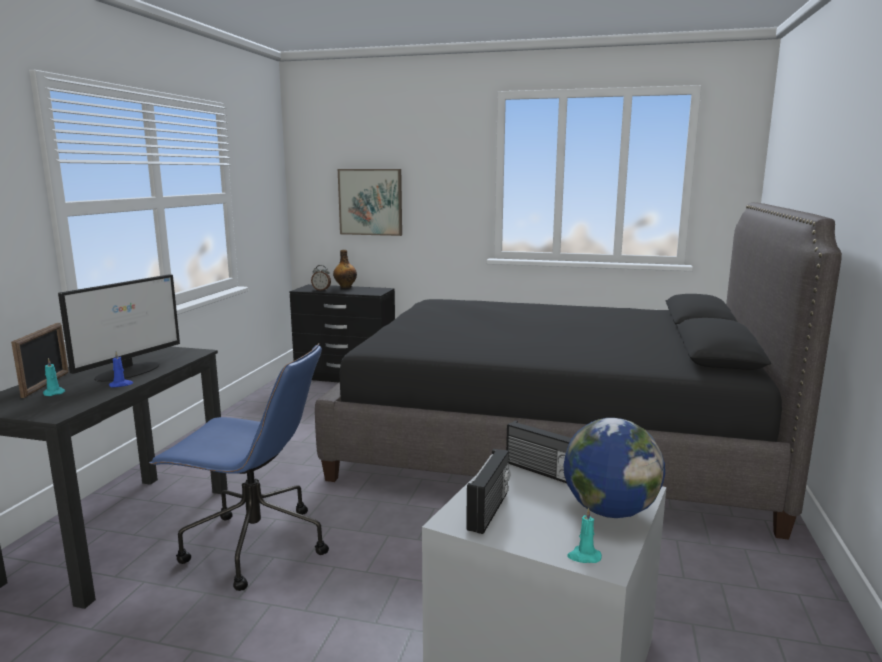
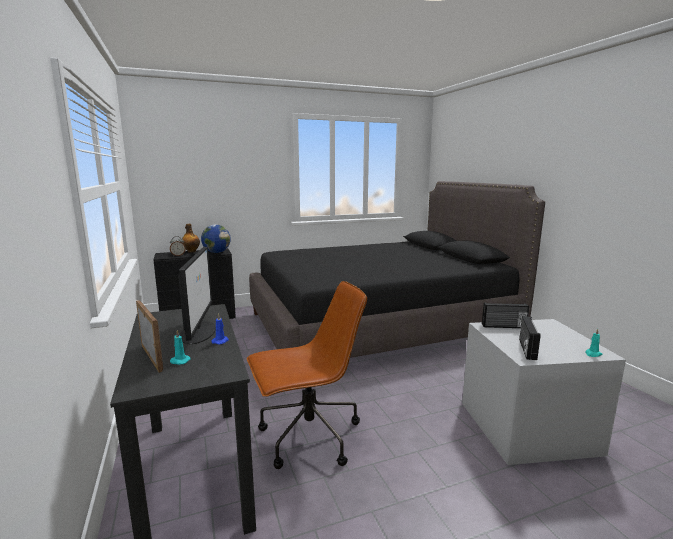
camera: 35 degrees left, 0 degrees up
(253, 546) = (308, 437): blue office chair -> brown office chair
(370, 202) = (205, 187): picture -> none
(490, 511) = (526, 349): radio -> radio turned 150 degrees counterclockwise
(609, 511) = (560, 334): globe -> globe (216, 252)

